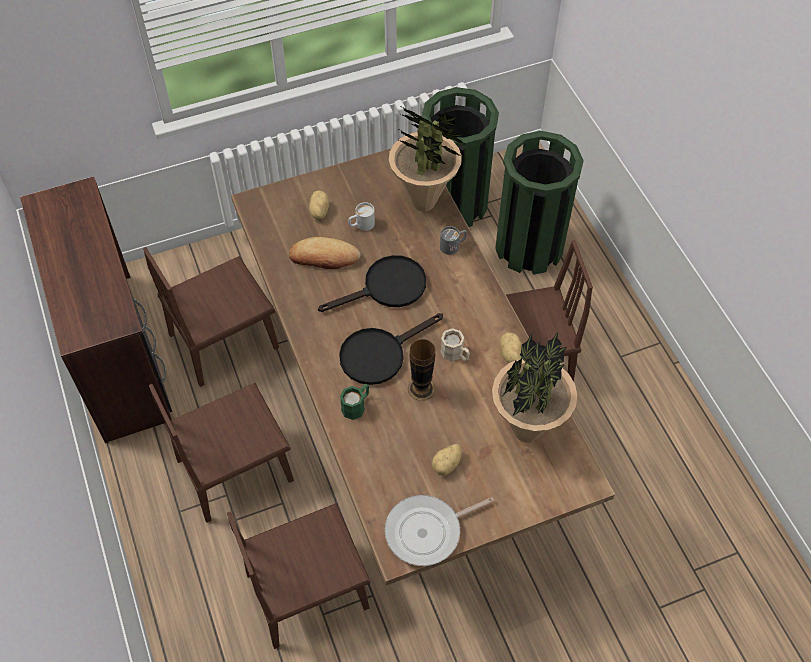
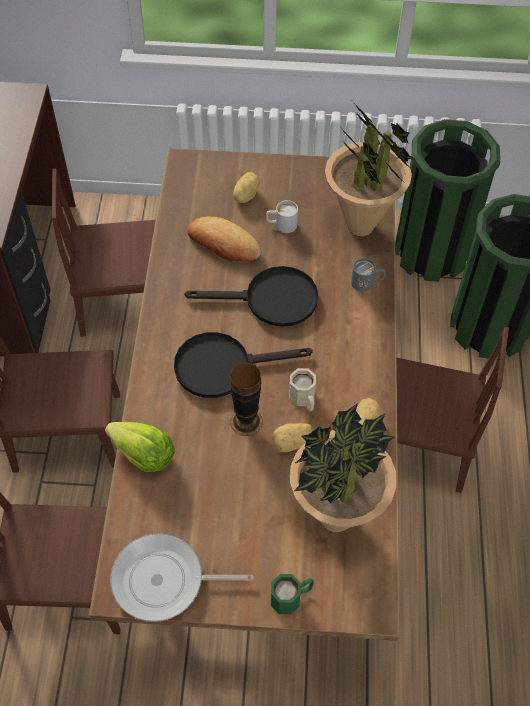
camera: 25 degrees right, 0 degrees up
(356, 406) = (168, 411): green mug -> green mug (291, 597)
(357, 447) = (143, 455): none -> lettuce
(447, 465) = (227, 516): potato -> potato (292, 443)

